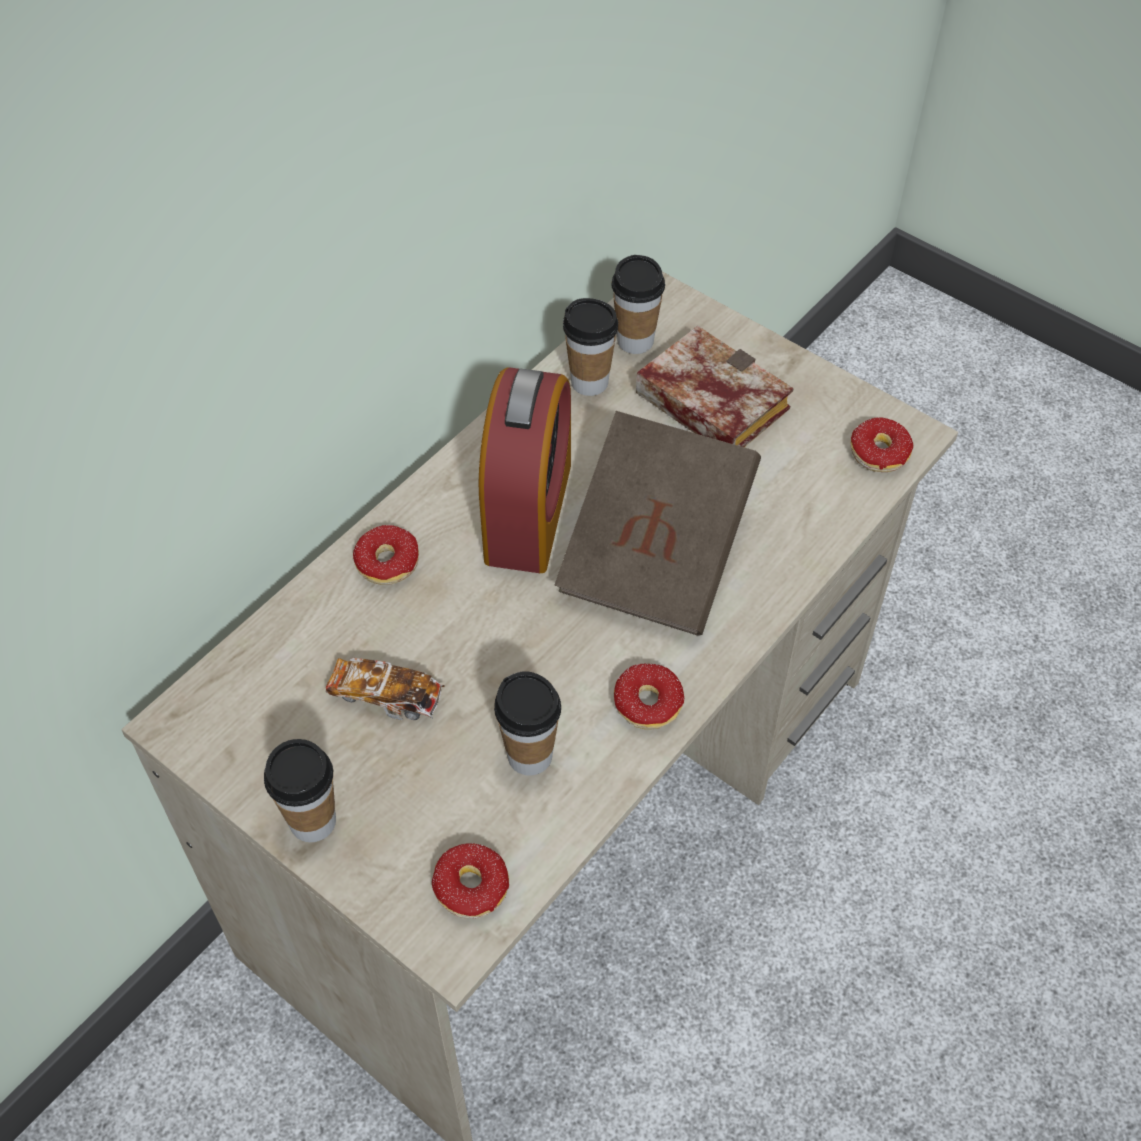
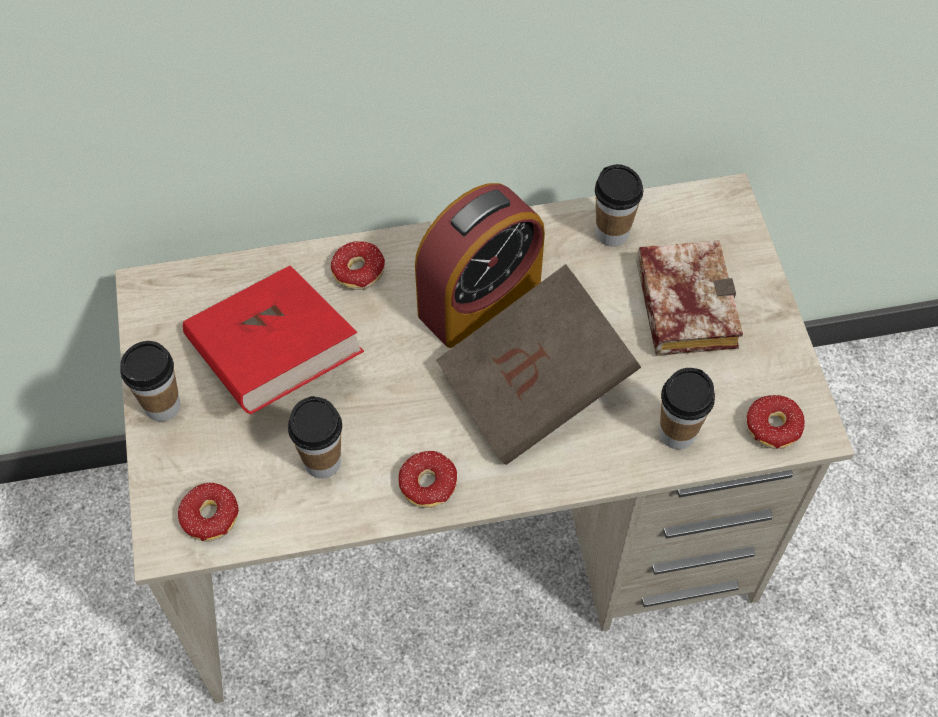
camera: 40 degrees right, 5 degrees up
(386, 698) = (275, 360): toy car -> red book
(635, 341) = (675, 224): cup -> cup (677, 433)

